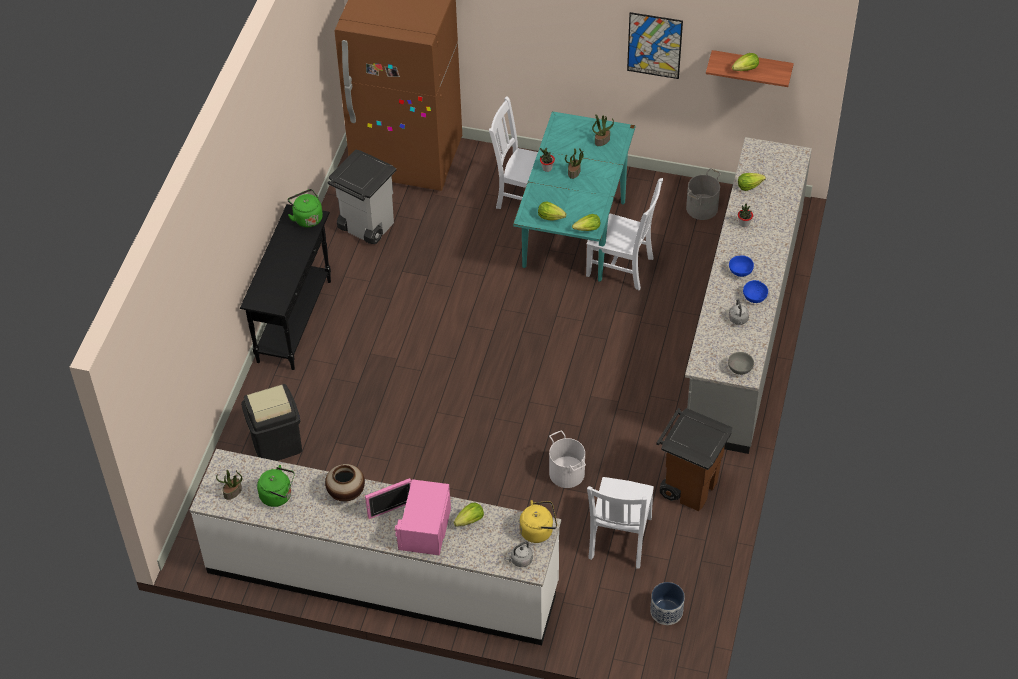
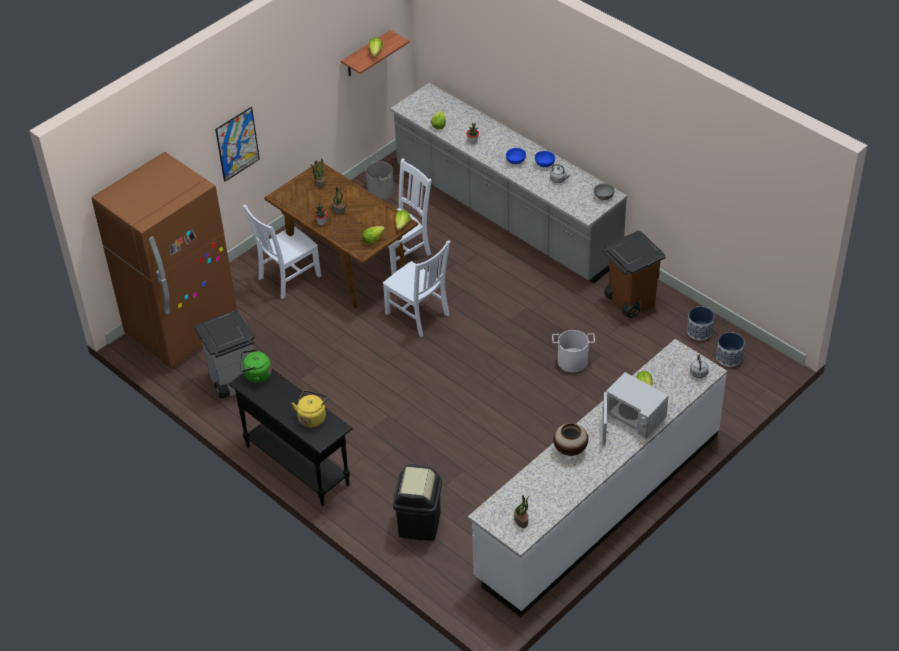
camera: 60 degrees left, 5 degrees down
(278, 496) = (545, 492): green kettle -> none
(422, 526) = (632, 416): pink microwave -> white microwave
(538, 530) = (678, 354): yellow kettle -> yellow kettle (312, 417)
(574, 232) = (346, 265): turquoise dining table -> brown dining table
(619, 540) = (651, 357): white chair -> white chair (419, 315)
(654, 45) = (305, 87): picture -> picture (237, 144)
(688, 568) = (699, 331): none -> planter

